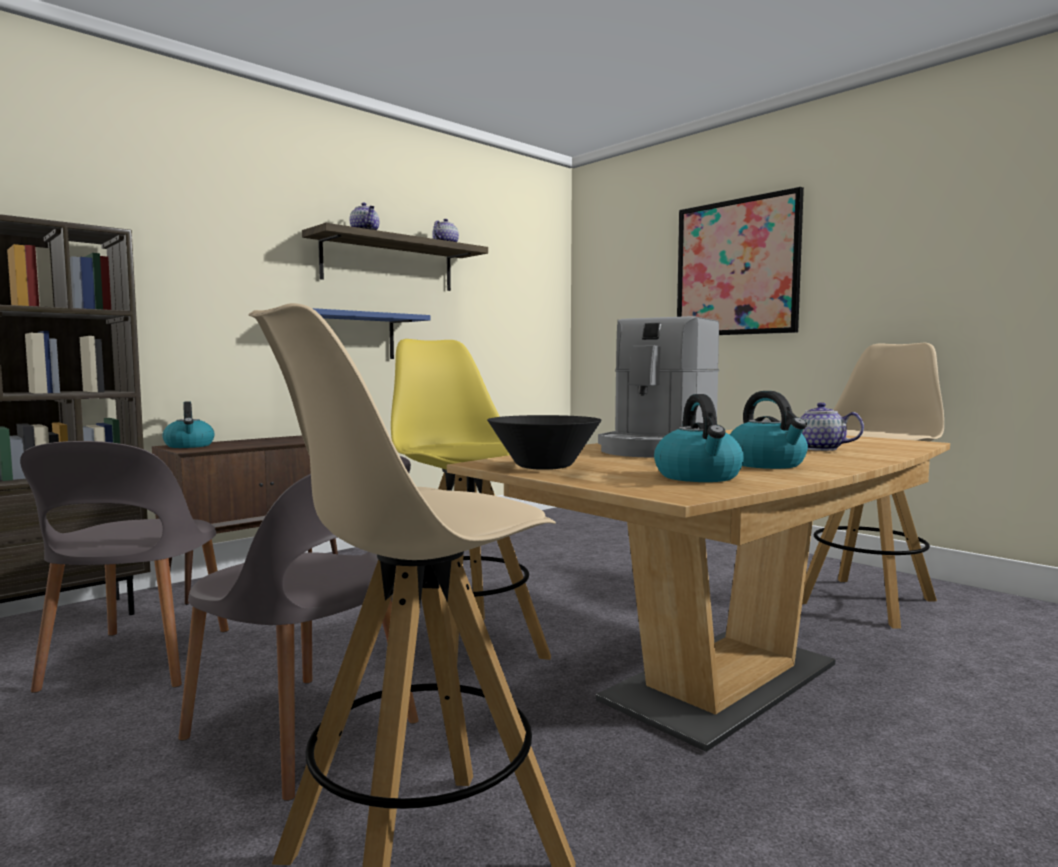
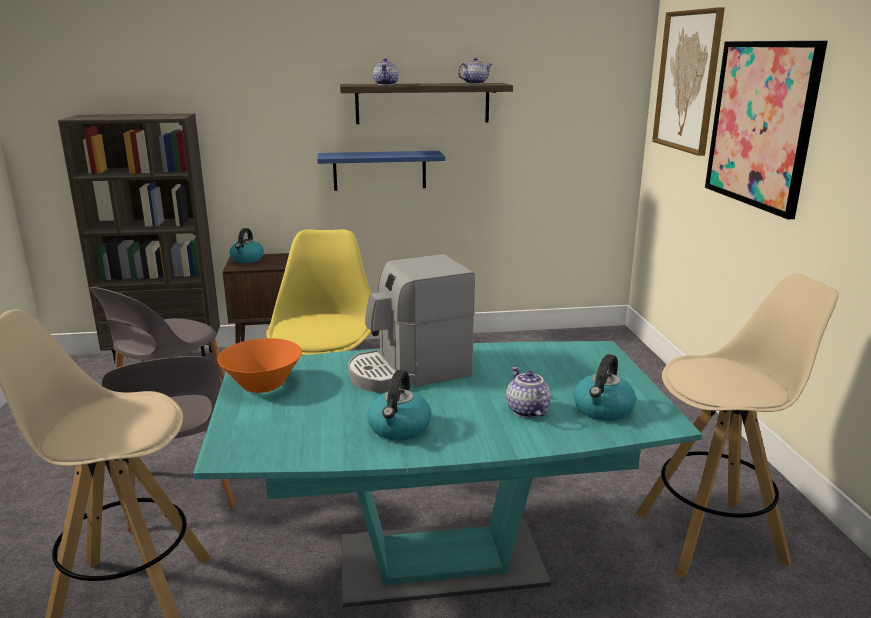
camera: 35 degrees right, 15 degrees up
(544, 466) = (263, 385): black bowl -> orange bowl
(628, 255) = (687, 81): none -> picture
(699, 477) = (302, 434): kettle -> kettle (603, 410)
(722, 683) = (440, 562): brown dining table -> turquoise dining table

